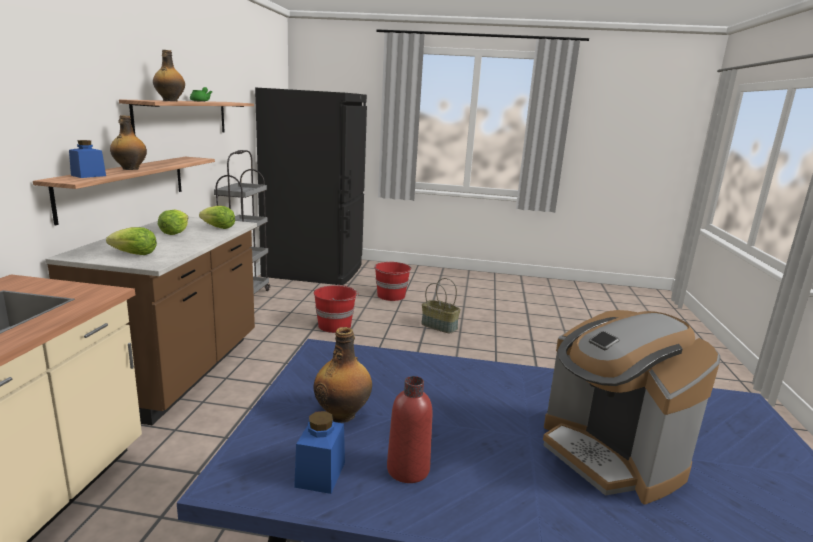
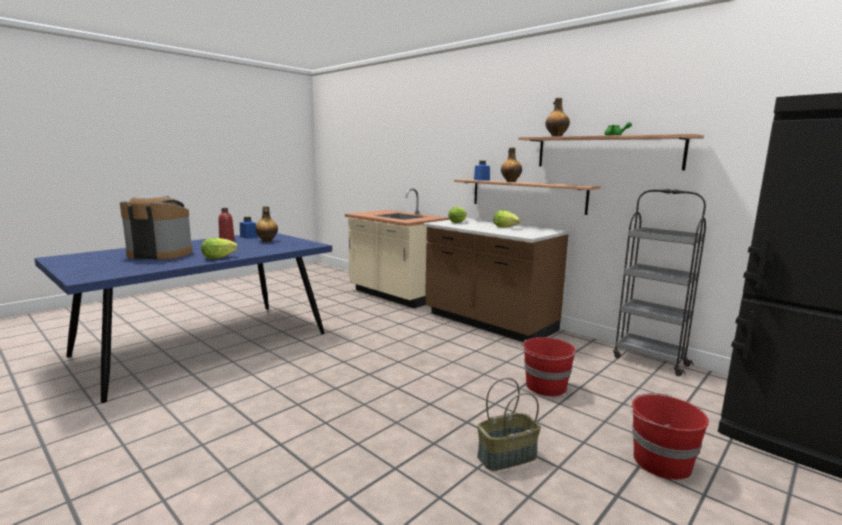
camera: 125 degrees right, 5 degrees down
(218, 228) = (515, 232): lettuce -> lettuce (218, 258)

